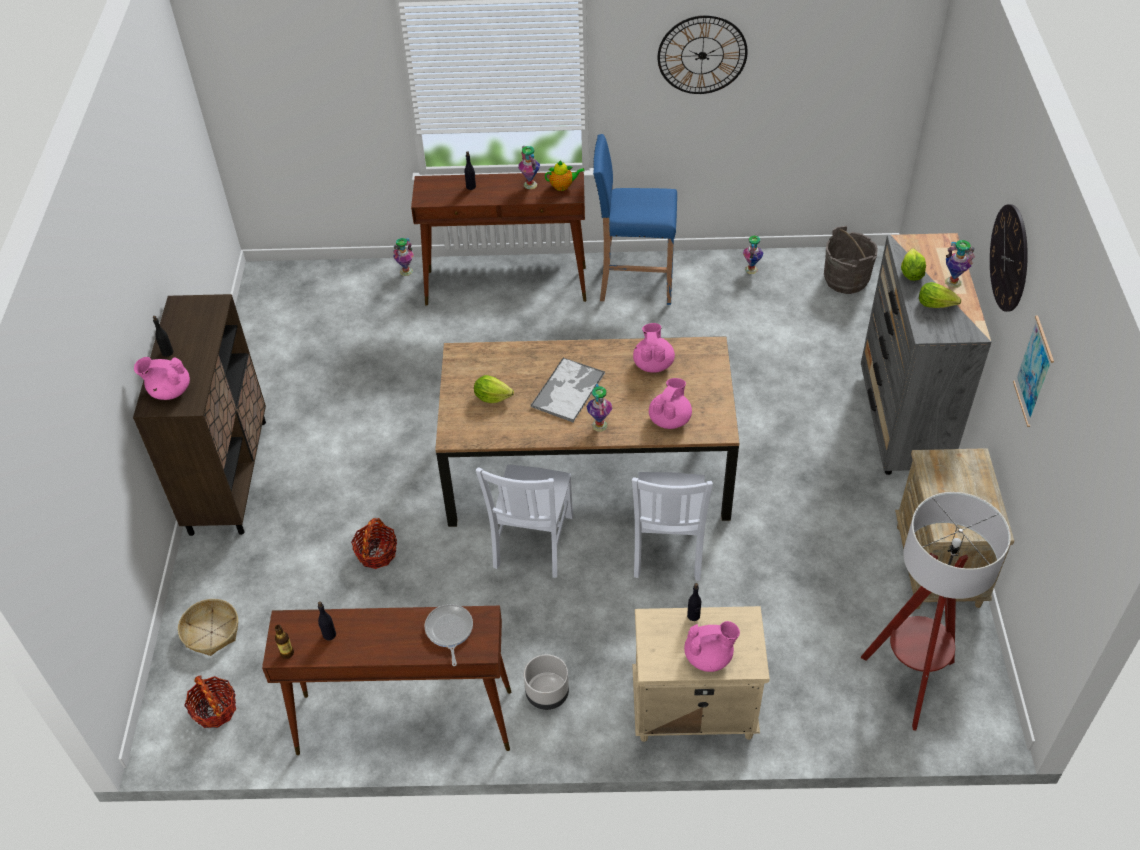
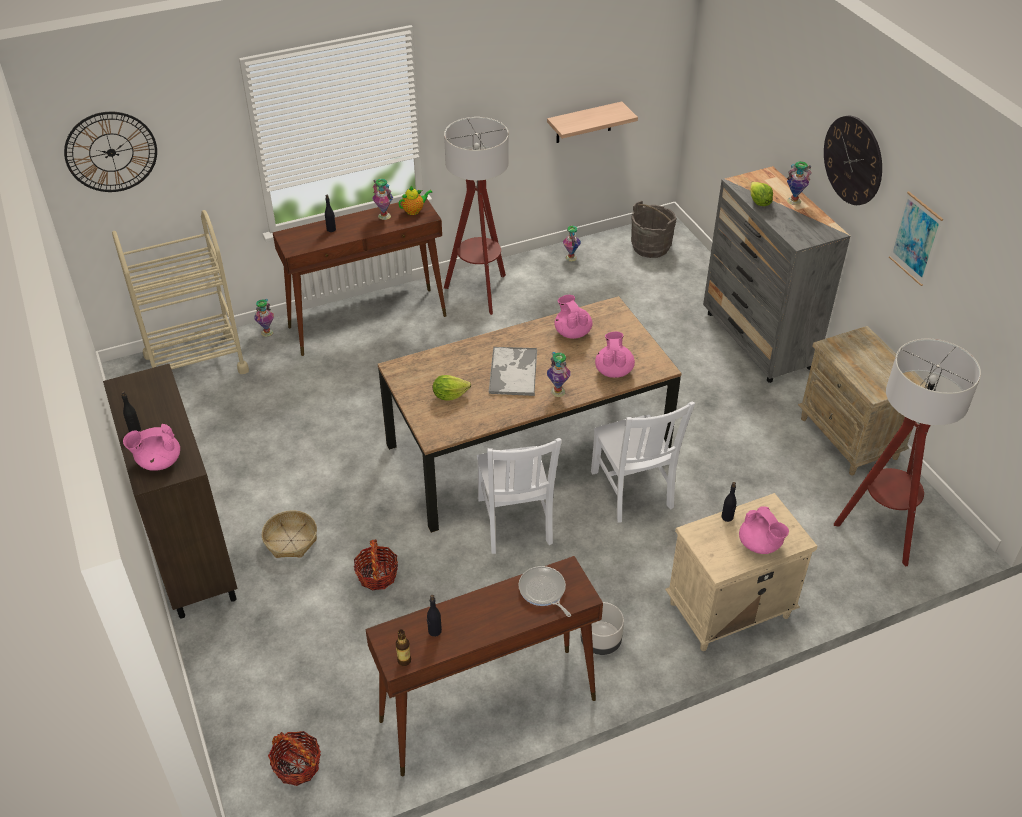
camera: 25 degrees left, 5 degrees down
(211, 632) = (253, 698): basket -> basket (291, 541)
(326, 286) = (196, 363): none -> beige cart
(634, 283) = (480, 292): blue stool -> floor lamp
(702, 55) = (512, 68): wall clock -> wall clock (111, 152)
(709, 657) = (760, 545): pink teapot -> pink teapot turned 90 degrees clockwise
(786, 127) = (584, 123): none -> shelf
(936, 303) = (792, 219): lettuce -> none

